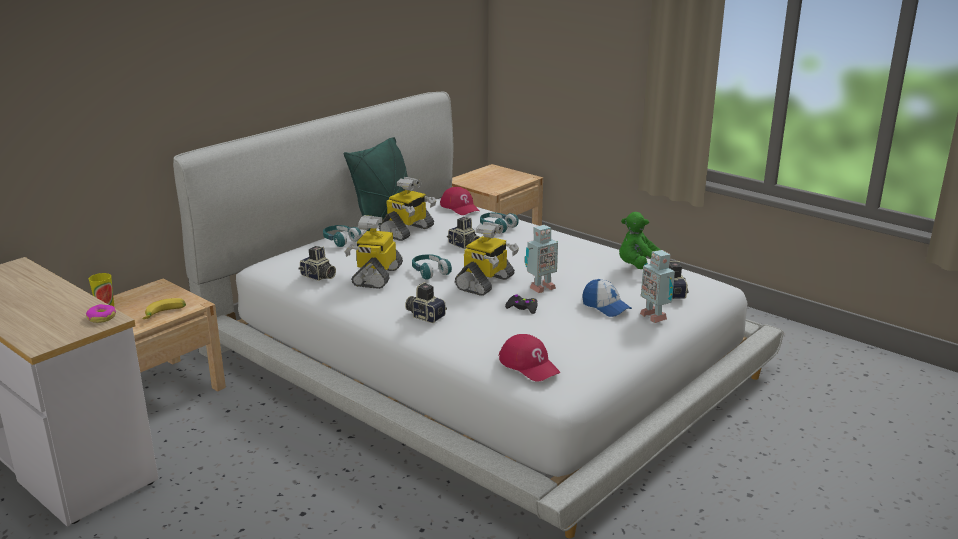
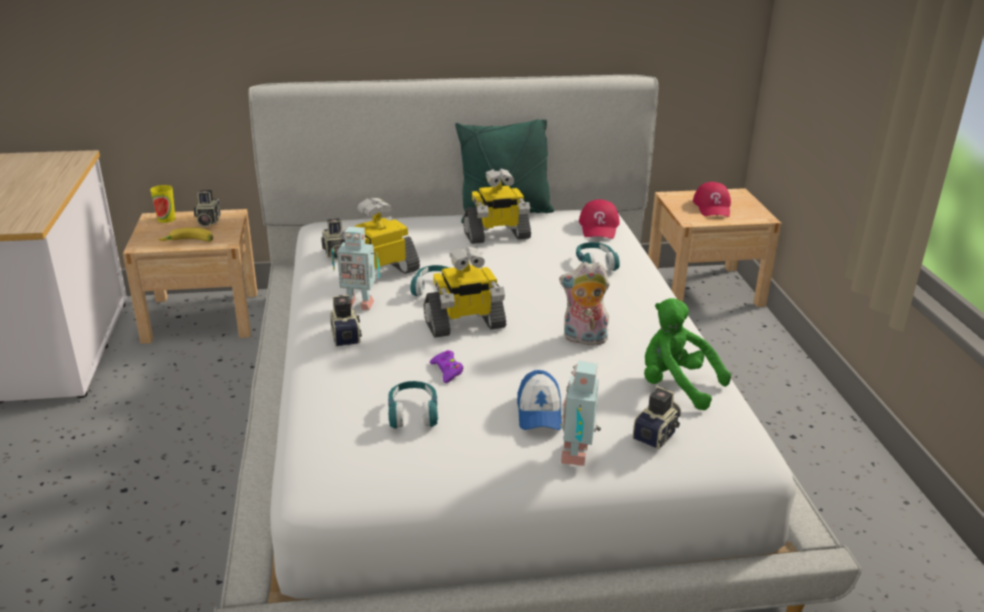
camera: 40 degrees right, 5 degrees up
(101, 317) = (27, 222): donut -> none
(341, 241) = (419, 223): turquoise headphones -> turquoise headphones (413, 413)
(464, 245) = (521, 272): camera -> camera (207, 221)
(522, 308) = (447, 371): black game controller -> purple game controller
(529, 365) = (334, 441): red cap -> red cap (713, 207)
(540, 288) = (510, 355): toy robot -> toy robot (358, 303)
(563, 266) = (583, 339): none -> plush toy

